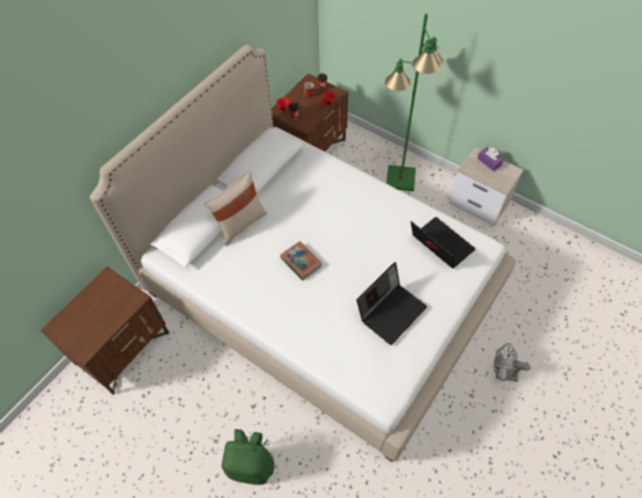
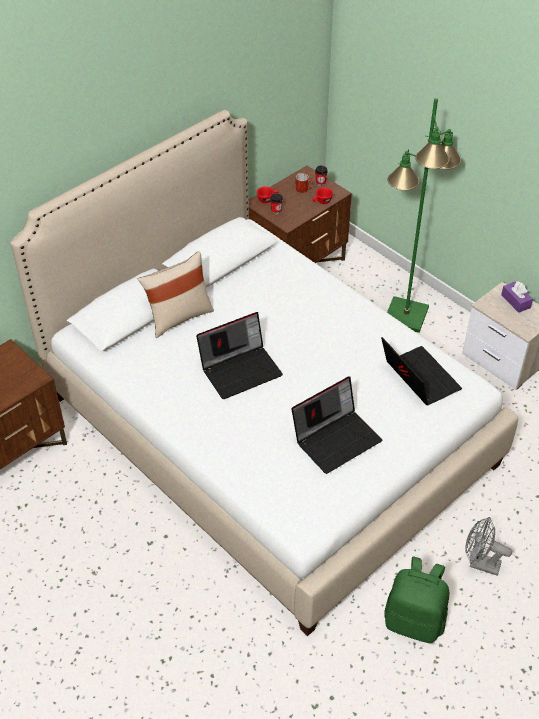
camera: 10 degrees right, 10 degrees down
(251, 465) = (131, 607): green backpack -> green backpack (414, 621)
(301, 262) = (241, 369): book -> laptop

